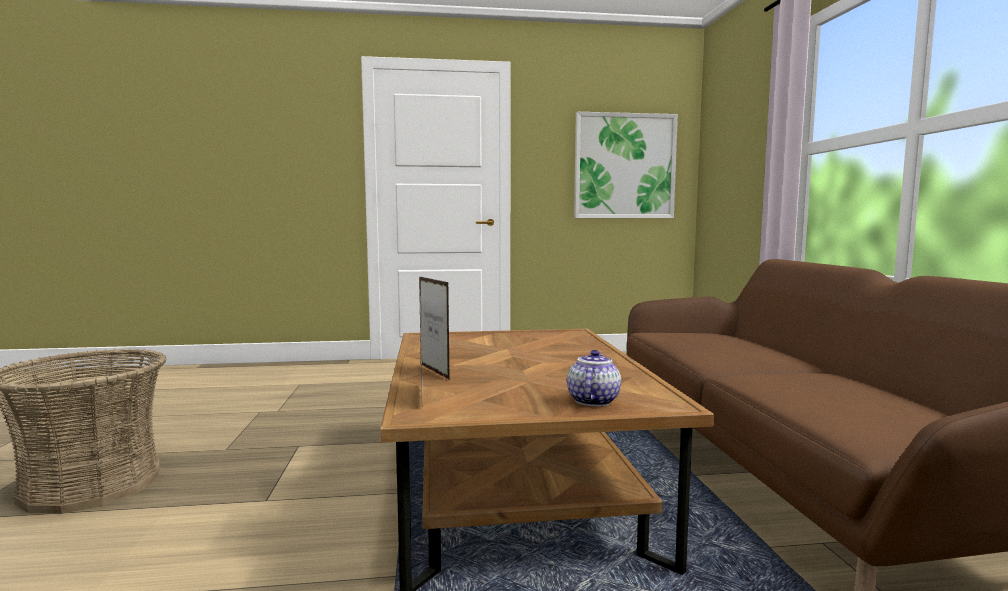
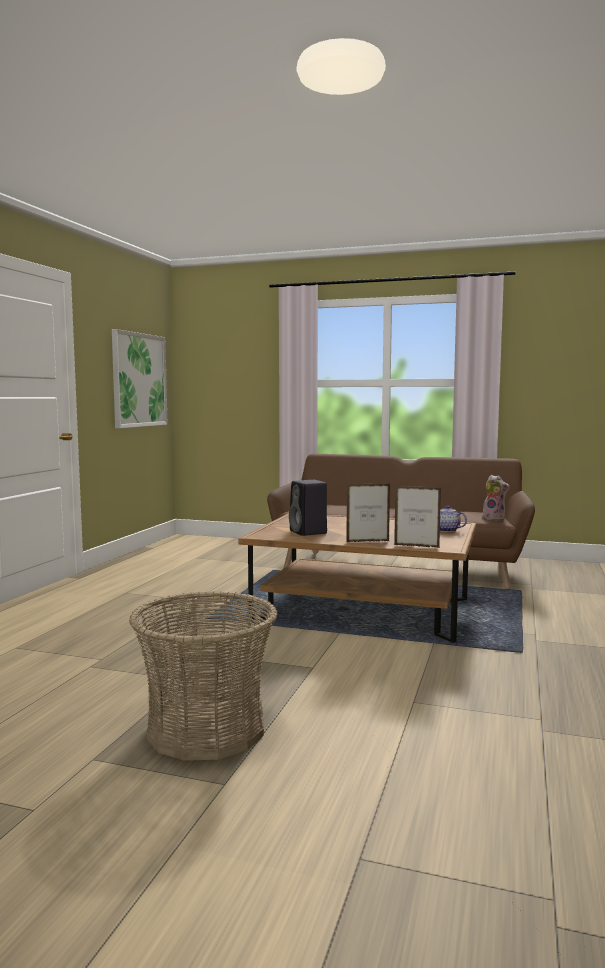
camera: 65 degrees left, 0 degrees up
(468, 347) = (309, 532): none -> black speaker
(887, 435) = (495, 518): none -> plush toy

